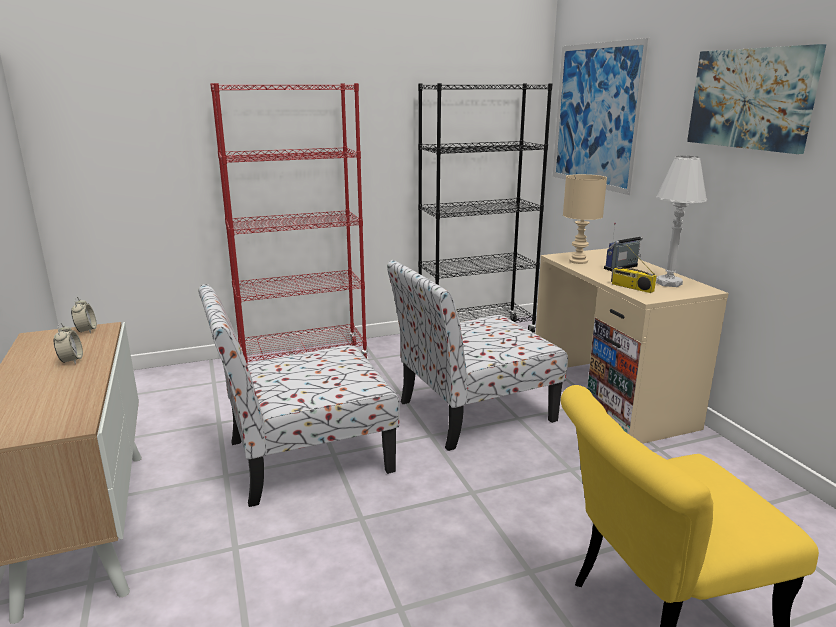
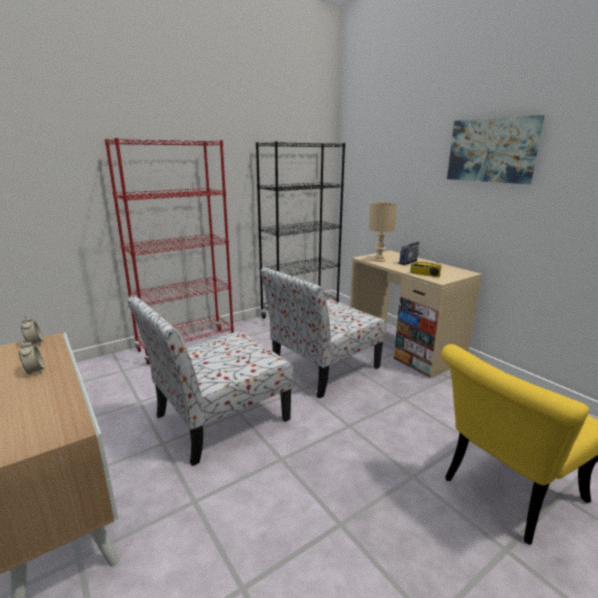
camera: 15 degrees left, 0 degrees up
(596, 116) = (374, 164): picture -> none
(669, 283) = (444, 270): white table lamp -> none

